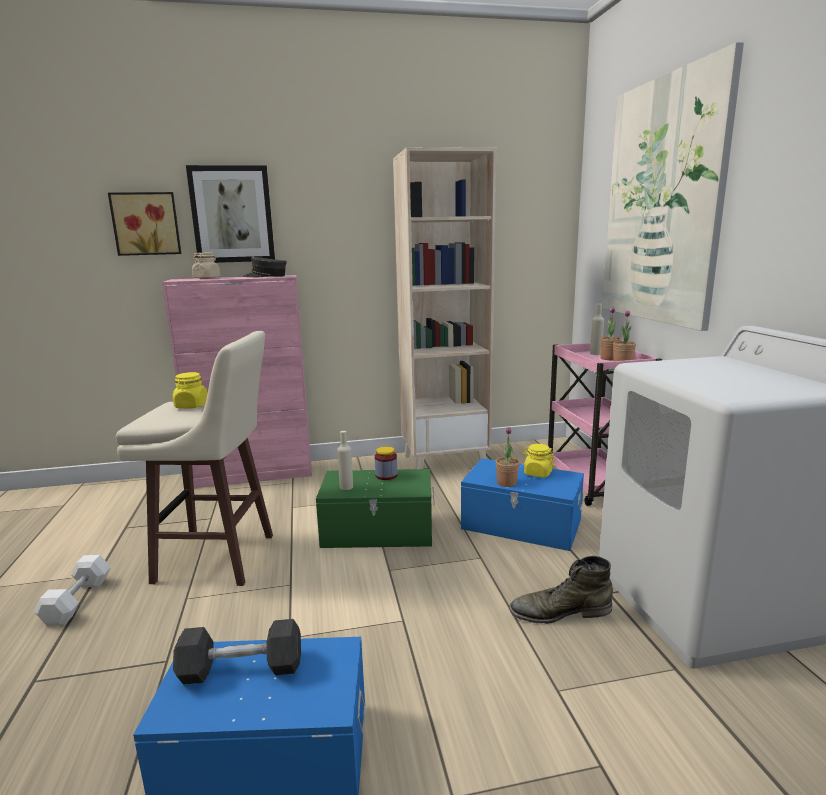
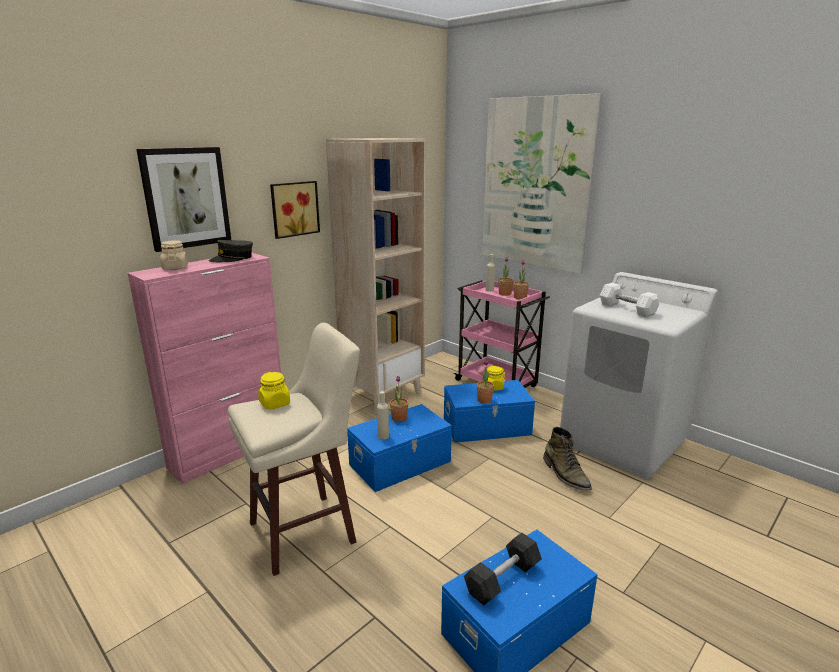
camera: 35 degrees left, 5 degrees up
(77, 601) = (225, 618): white dumbbell -> white dumbbell (627, 309)
(146, 224) = (94, 215): picture -> picture (294, 209)
(378, 530) = (401, 463): green storage box -> blue storage box
(386, 475) = (399, 418): jar -> potted plant
(559, 611) = (565, 474): green boot -> green boot turned 75 degrees counterclockwise

